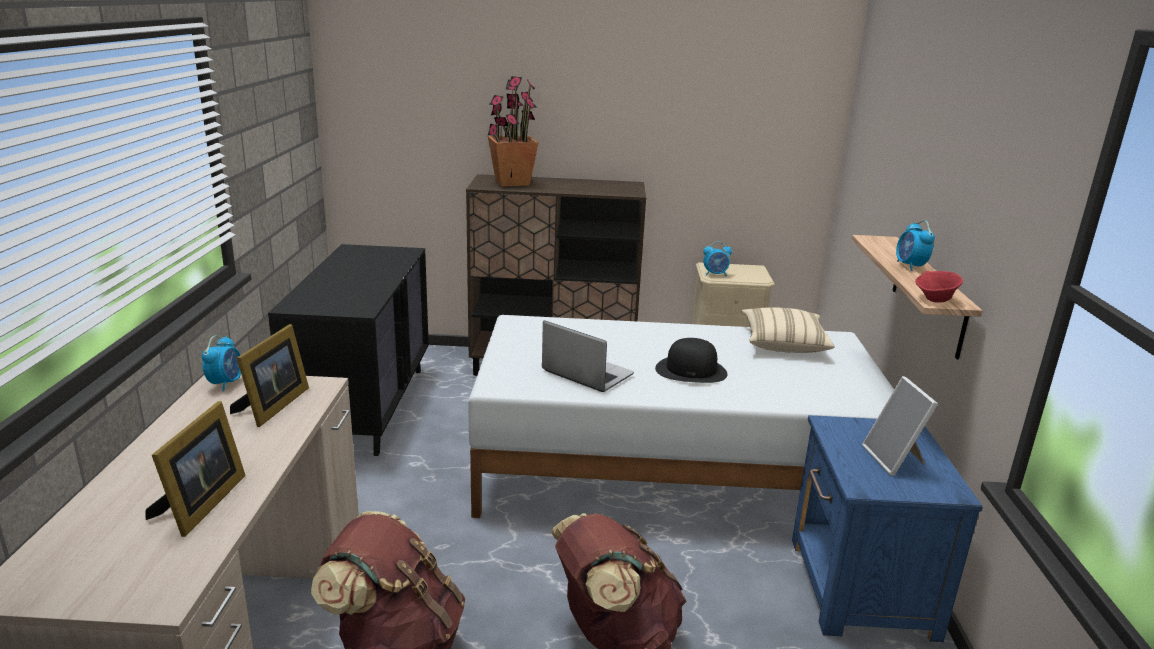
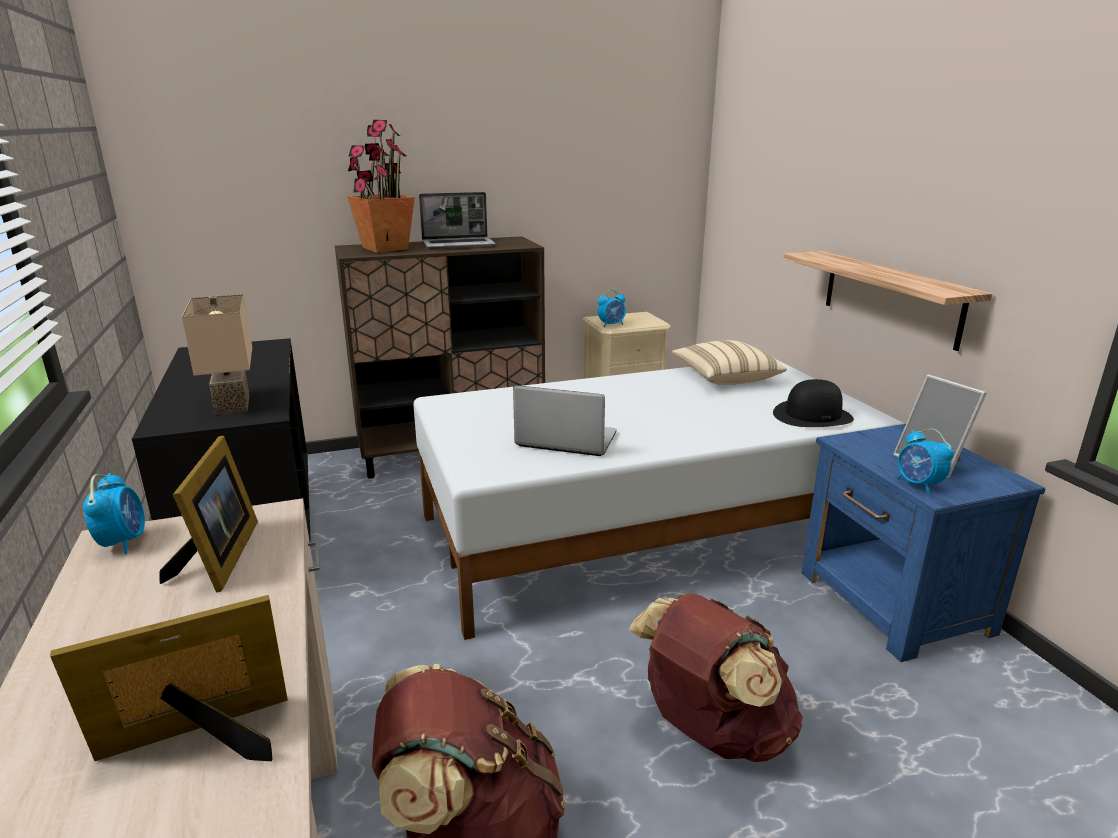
camera: 20 degrees left, 0 degrees up
(200, 505) = (203, 741): picture frame -> picture frame turned 105 degrees counterclockwise
(348, 299) = (235, 404): none -> beige table lamp
(576, 185) = (459, 245): none -> laptop
(691, 370) = (667, 417): black hat -> black hat (812, 415)
(910, 266) = (875, 269): alarm clock -> alarm clock (918, 484)
(935, 300) = (944, 291): red bowl -> none

